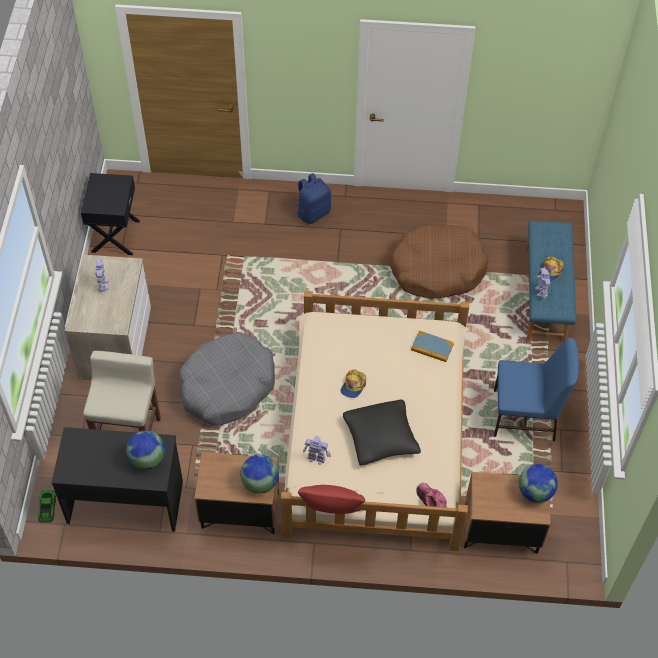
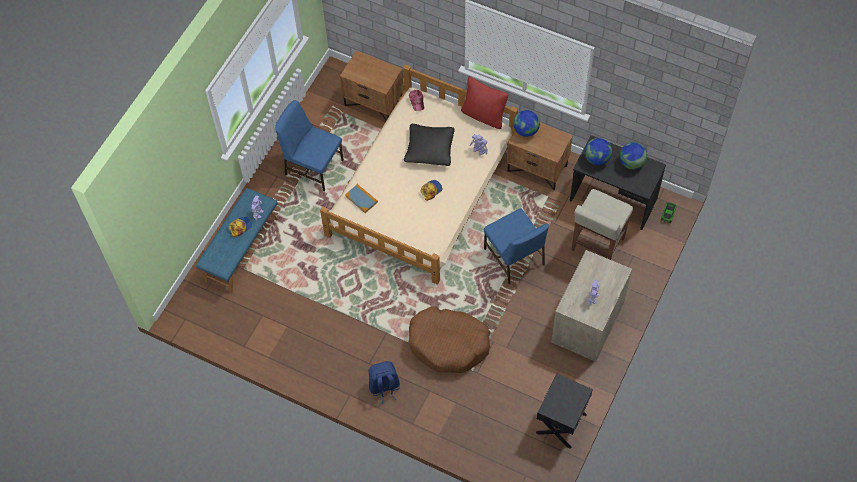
camera: 155 degrees left, 5 degrees up
(227, 386) = (514, 258): grey dog bed -> blue chair
(437, 269) = (311, 299): brown dog bed -> brown dog bed (448, 344)
(535, 492) = (353, 70): globe -> globe (631, 163)

